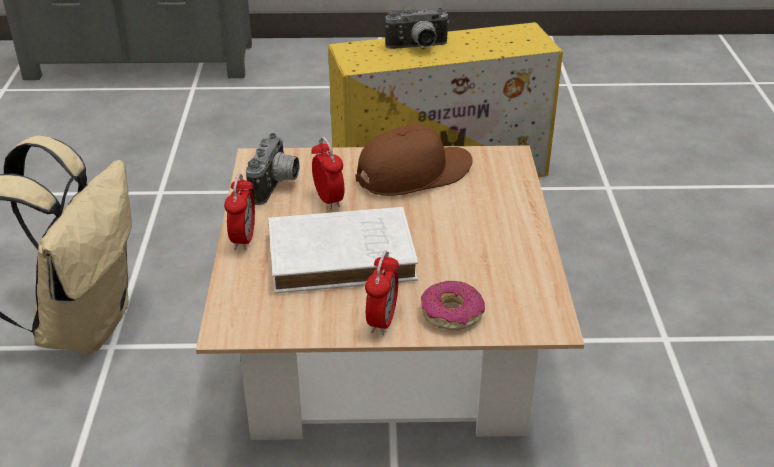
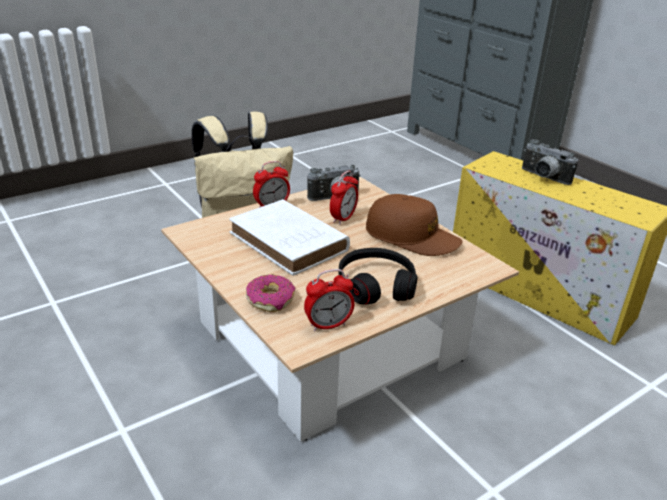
camera: 55 degrees right, 5 degrees down
(382, 321) = (238, 276): alarm clock -> alarm clock (328, 325)
(483, 234) = (376, 285): none -> black headphones

